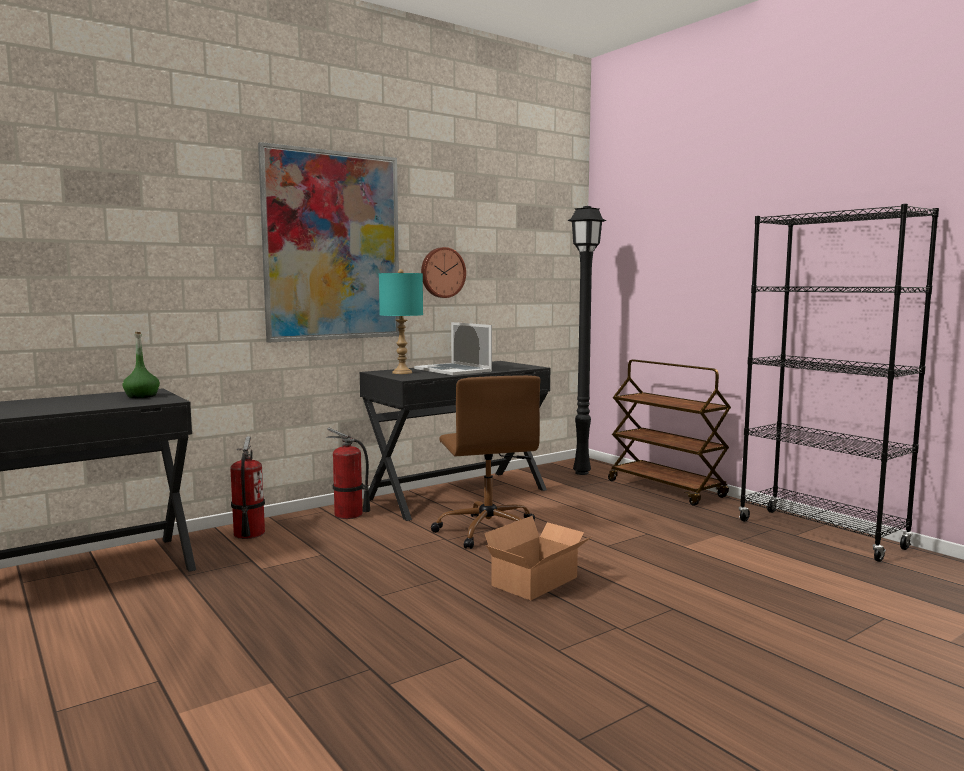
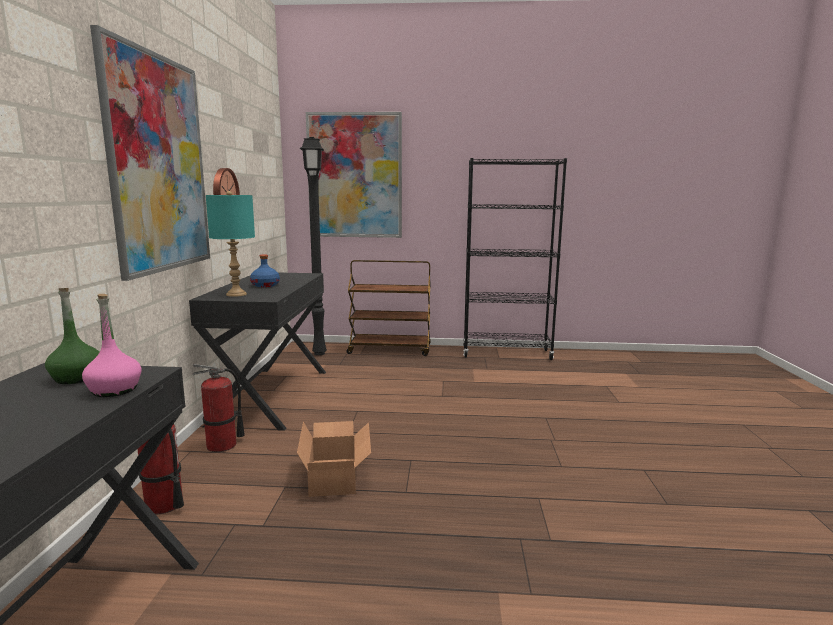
camera: 50 degrees left, 5 degrees up
(129, 403) = (115, 390): none -> pink bottle
(453, 370) = (265, 285): laptop -> blue bottle
(487, 530) = (358, 414): brown office chair -> none
(538, 582) = (463, 433): cardboard box -> cardboard box (336, 475)
(654, 250) = (355, 176): none -> picture

